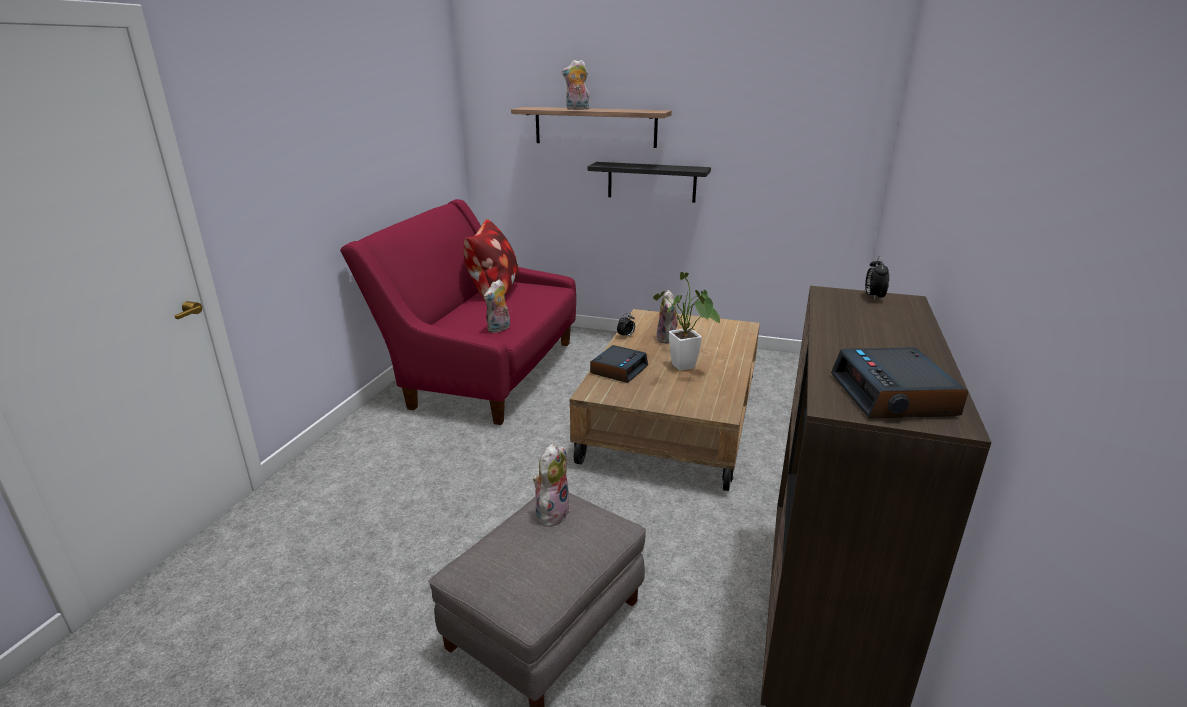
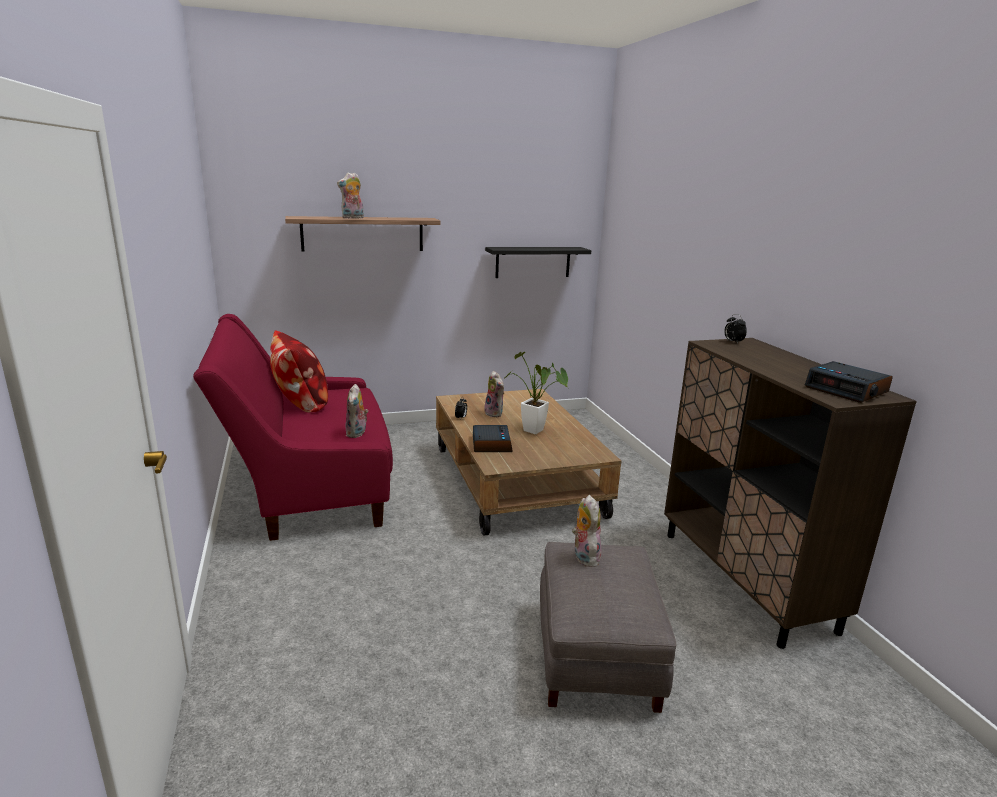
camera: 35 degrees left, 5 degrees down
(651, 182) = (419, 281): black shelf -> black shelf (533, 262)

